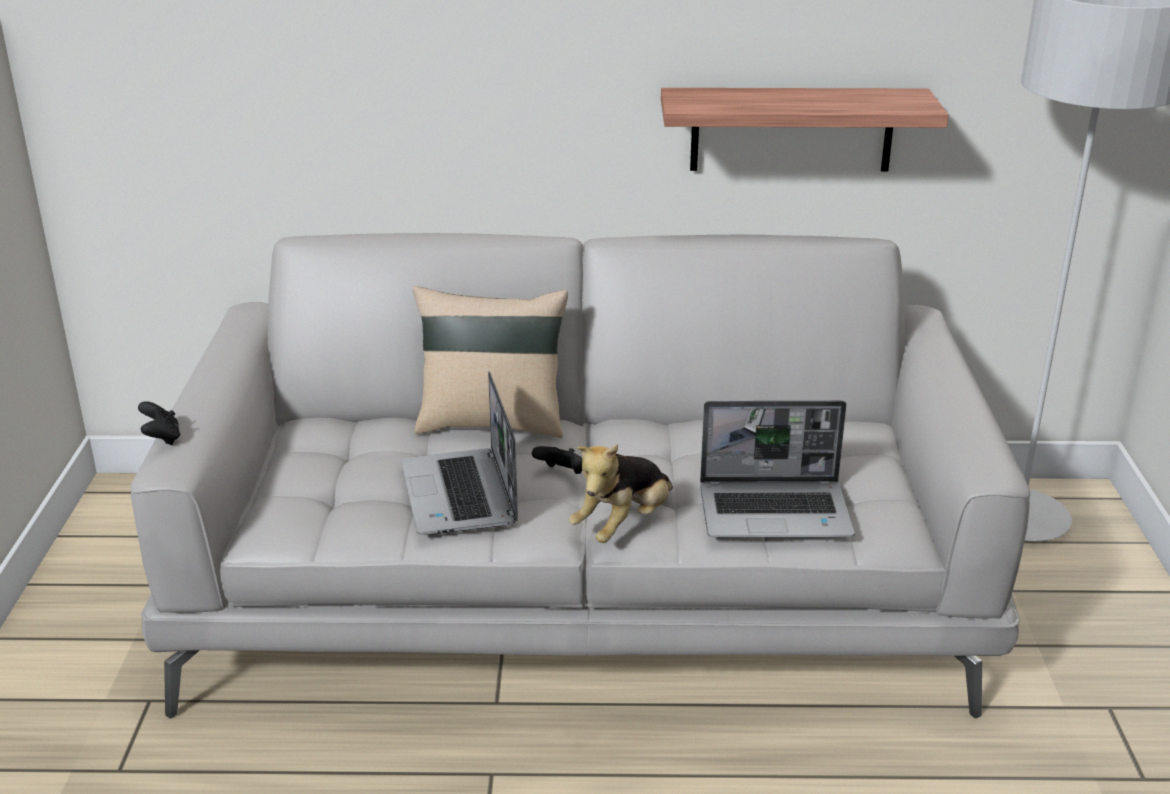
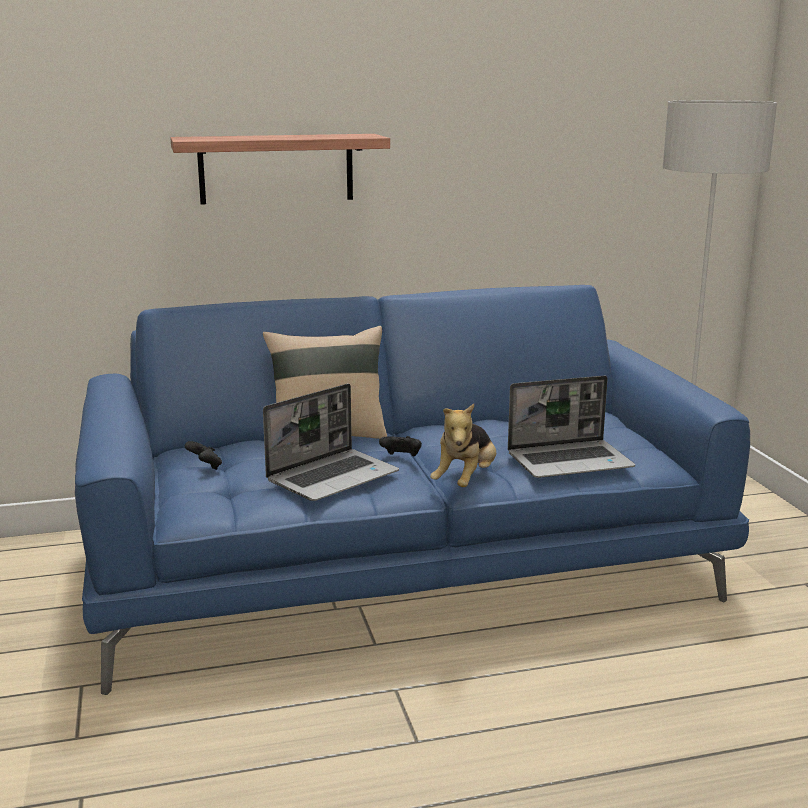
camera: 15 degrees left, 10 degrees down
(162, 438) = (90, 448): black game controller -> black game controller (205, 467)
(461, 495) = (333, 477): laptop -> laptop turned 105 degrees counterclockwise
(584, 587) = (403, 564): grey sofa -> blue sofa
(791, 129) = (508, 216): shelf -> shelf (276, 168)

